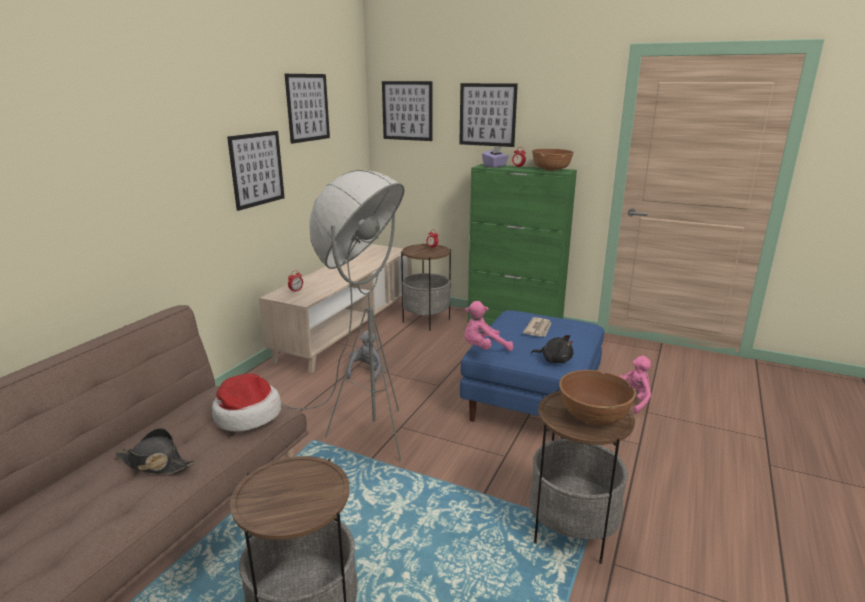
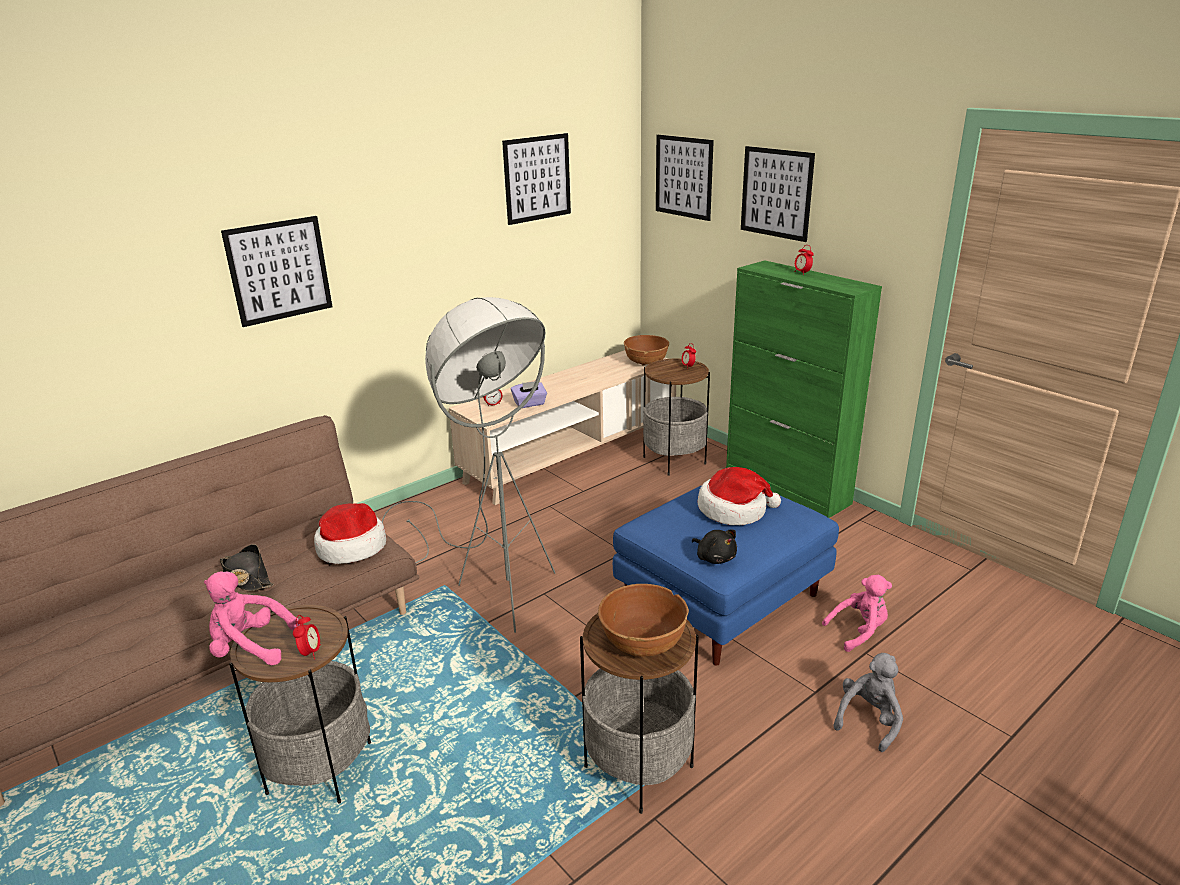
camera: 25 degrees right, 5 degrees up
(257, 169) = (456, 258): picture -> picture (279, 270)
(324, 497) = (310, 652): none -> alarm clock
(366, 372) = (553, 516): grey plush toy -> grey plush toy (869, 720)
(484, 349) = (642, 523): pink plush toy -> pink plush toy (250, 647)
(495, 166) = (773, 268): purple tissue box -> purple tissue box (529, 404)
(538, 329) = (734, 510): newspaper -> hat
(551, 170) = (840, 284): brown bowl -> brown bowl (646, 362)

